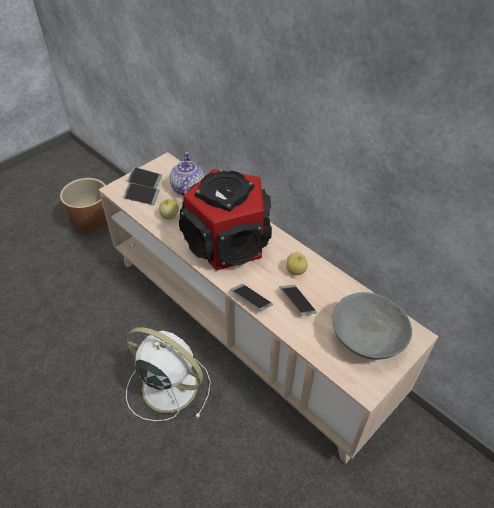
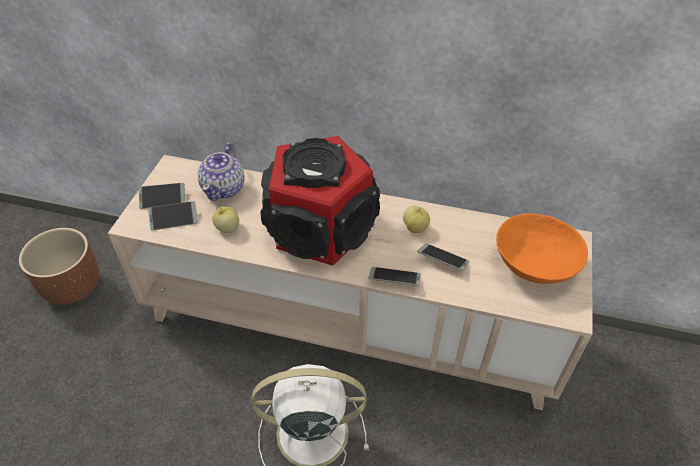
camera: 30 degrees left, 0 degrees up
(187, 189) = (224, 188): teapot -> teapot turned 135 degrees counterclockwise
(365, 339) = (534, 265): grey bowl -> orange bowl

